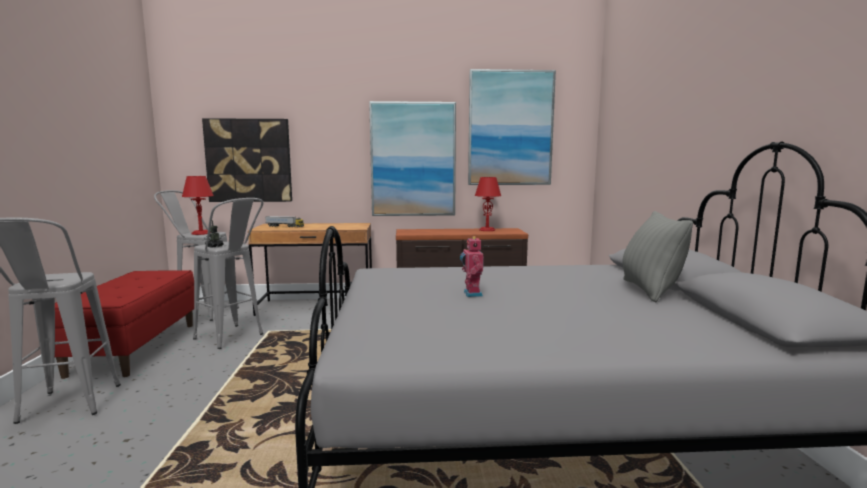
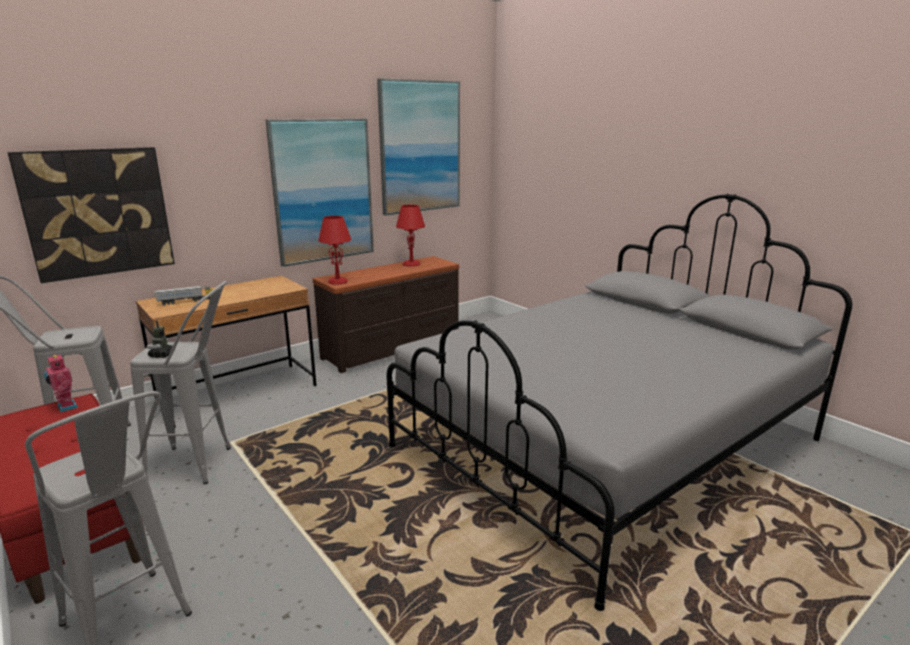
camera: 35 degrees left, 10 degrees up
(201, 233) = (64, 335): red table lamp -> red table lamp (337, 281)
(471, 294) = (560, 353): toy robot -> toy robot (65, 407)
(650, 290) = (657, 317): grey pillow -> none

